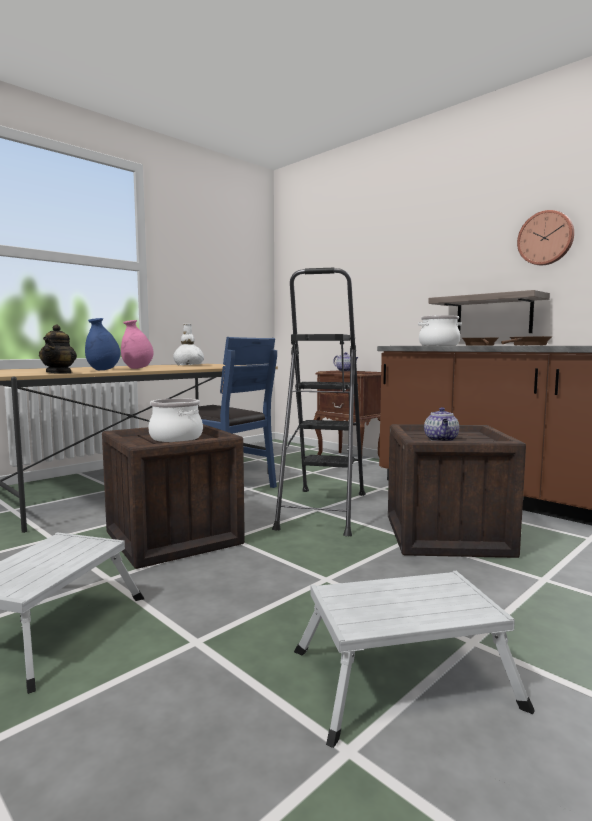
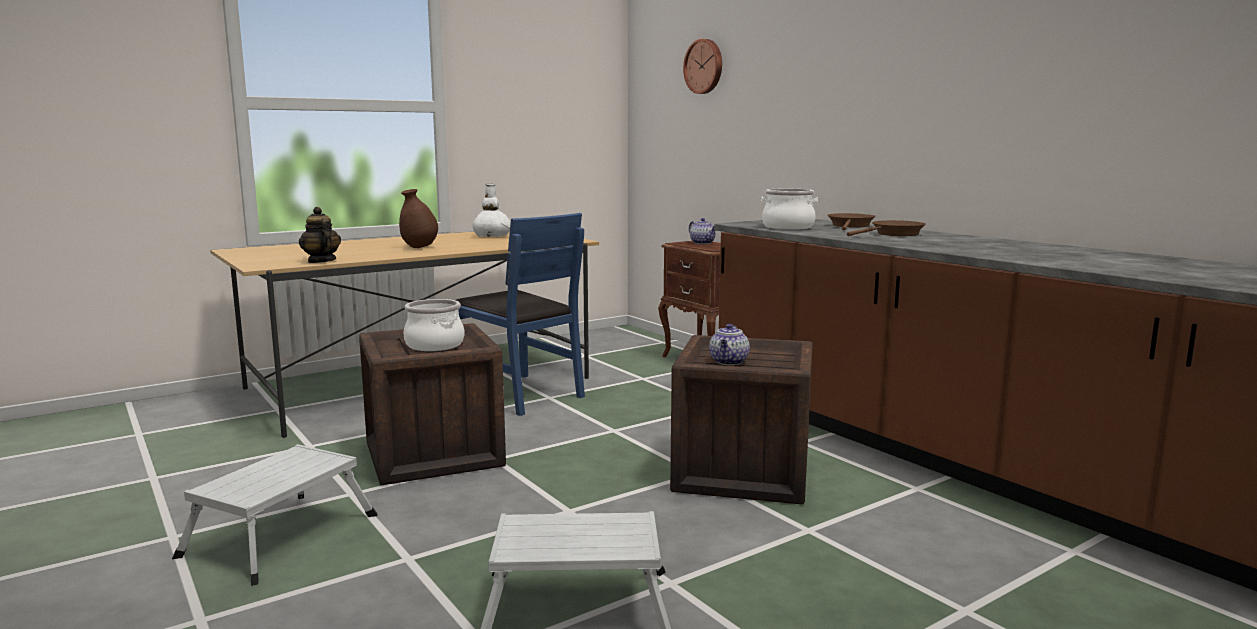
camera: 10 degrees right, 5 degrees up
(59, 373) = (321, 261): teapot -> teapot turned 135 degrees clockwise
(103, 370) = (376, 252): blue vase -> none
(137, 368) = (419, 247): pink vase -> brown vase
(323, 510) = (619, 432): step ladder -> none
(493, 315) = (878, 183): shelf -> none
(546, 238) = (939, 85): wall clock -> wall clock (704, 66)

